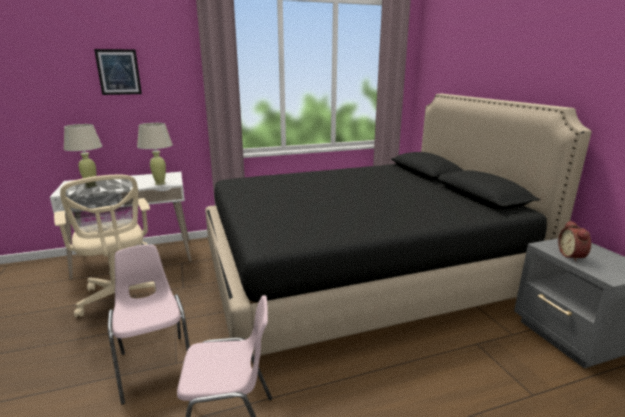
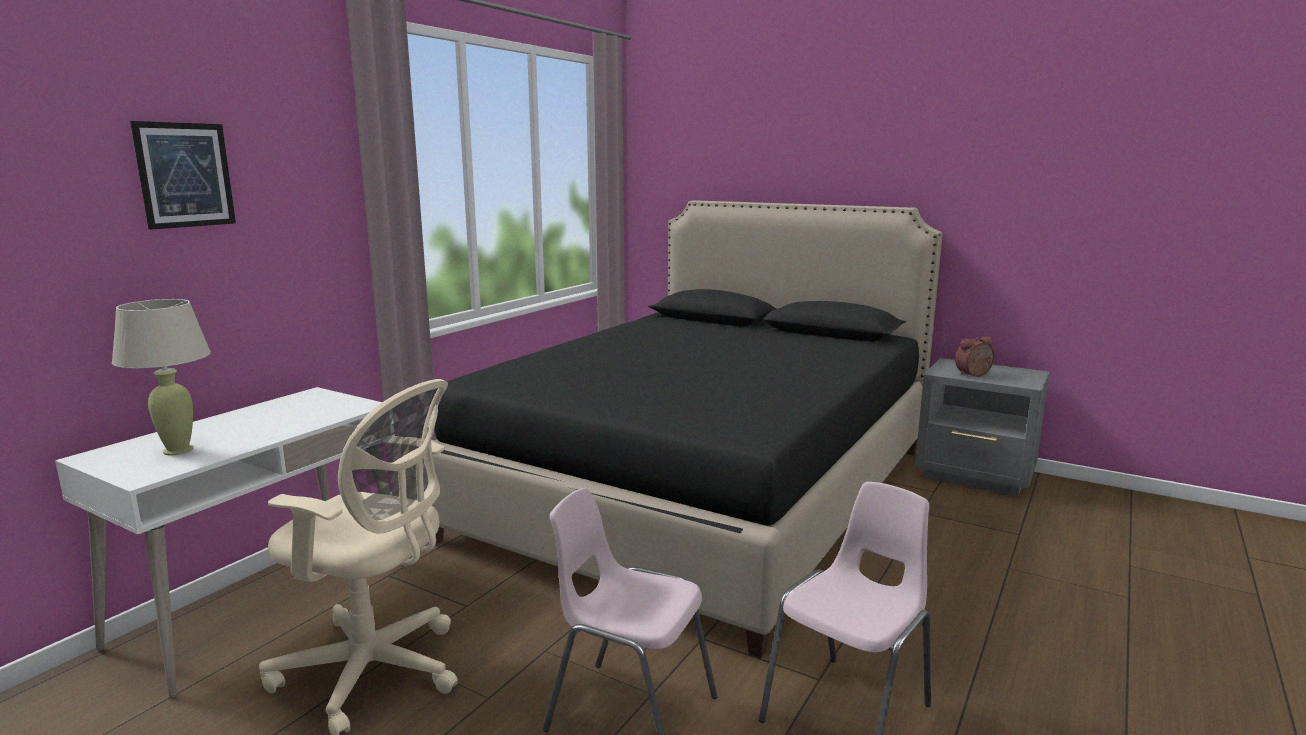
camera: 40 degrees left, 5 degrees down
(160, 183) = (337, 412): beige table lamp -> none
(572, 256) = (974, 375): alarm clock -> alarm clock turned 105 degrees clockwise

